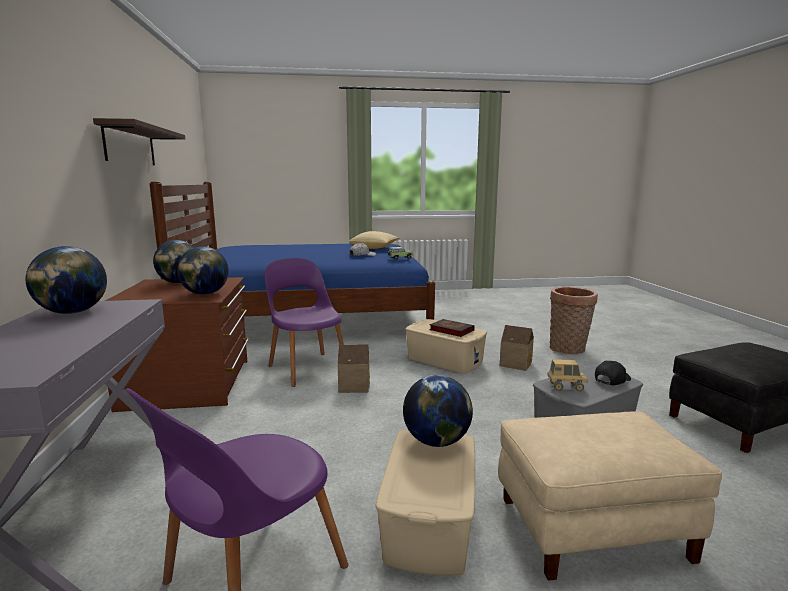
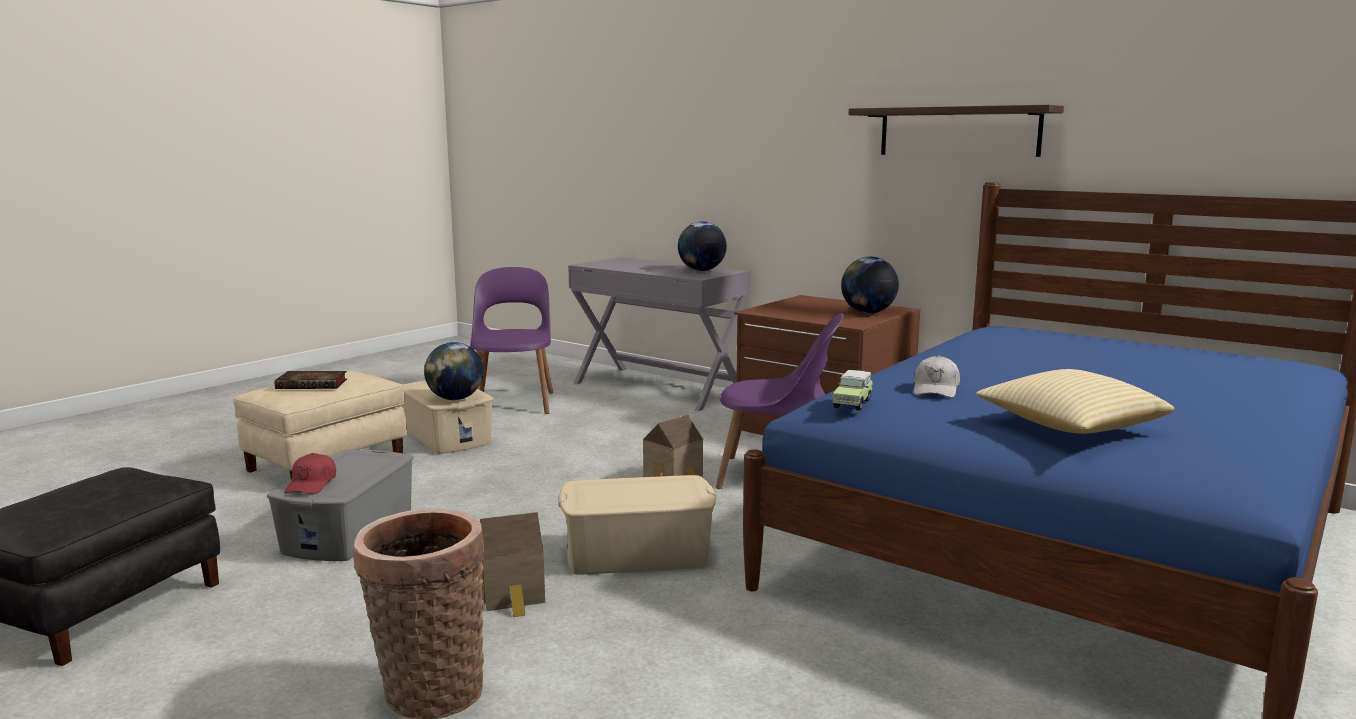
camera: 135 degrees right, 0 degrees up
(205, 294) = (781, 312): globe -> none
(450, 330) = (625, 493): book -> book (314, 384)
(566, 387) = (370, 460): toy truck -> none
(611, 380) = (312, 484): black cap -> red cap

